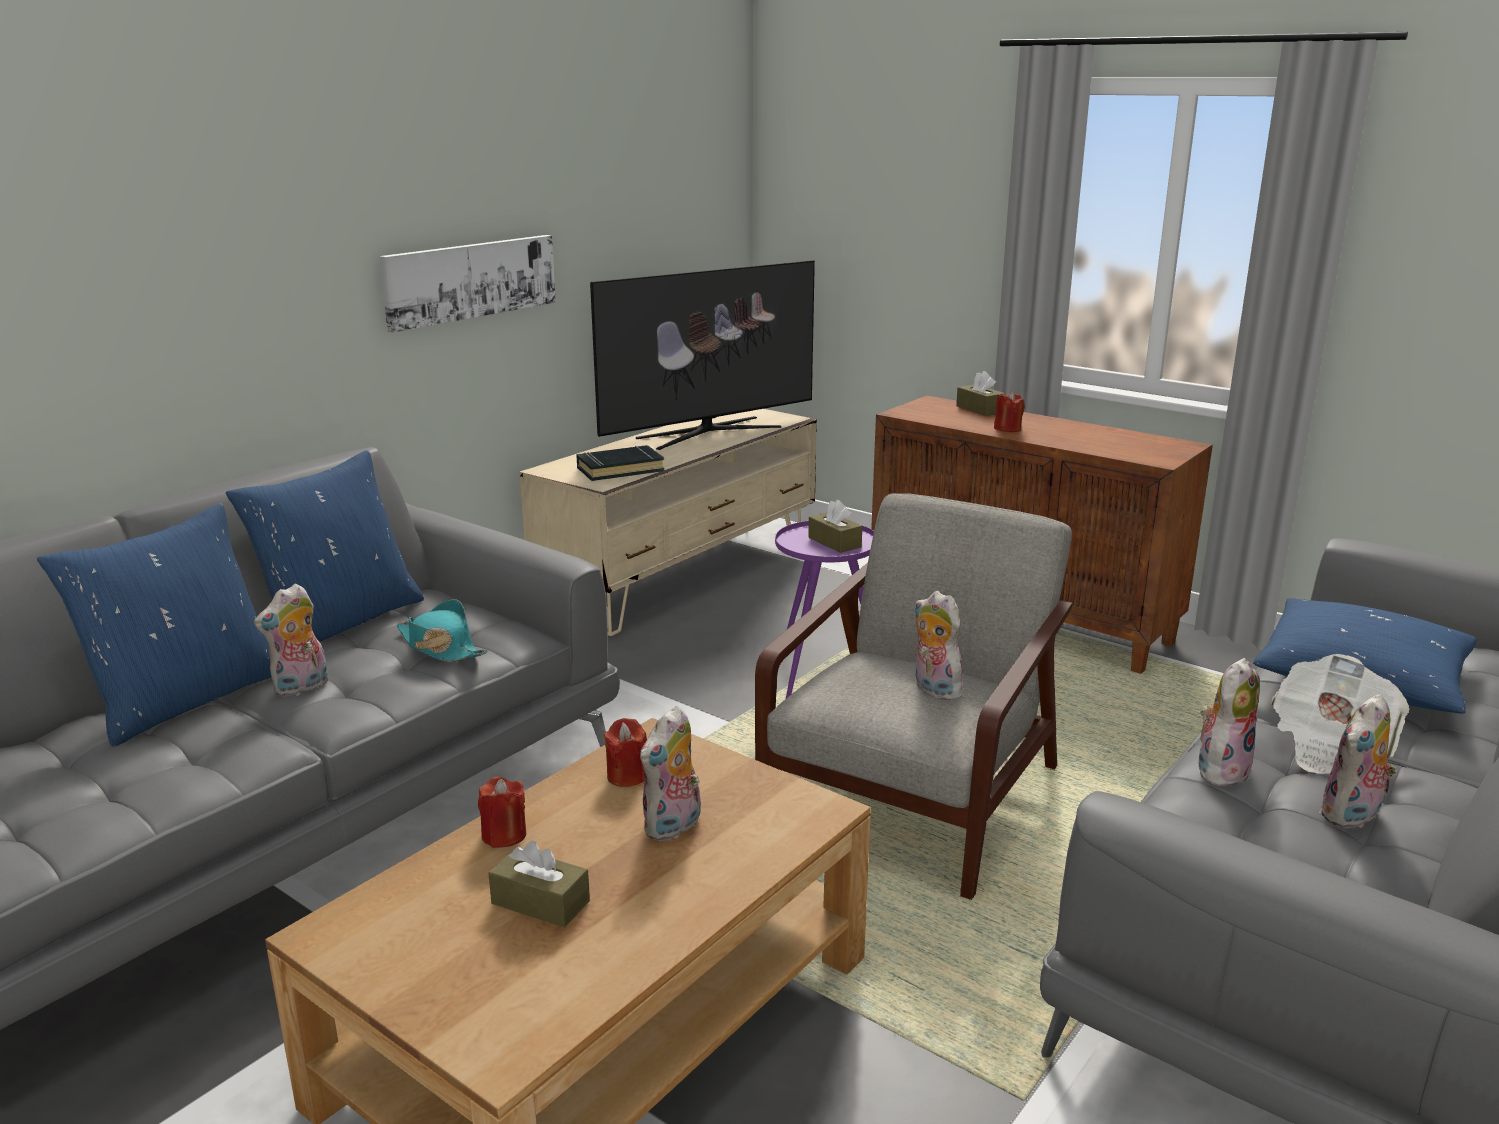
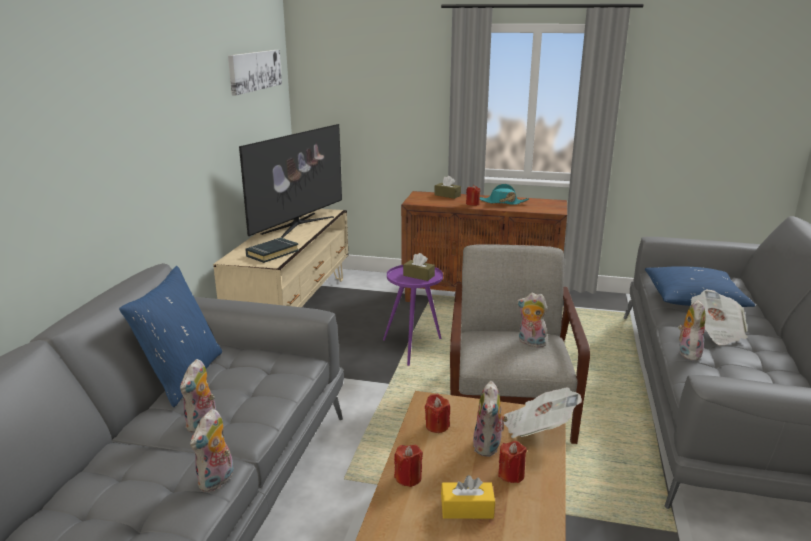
camera: 25 degrees left, 0 degrees up
(187, 699) = (129, 450): blue pillow -> none
(440, 647) = (264, 378): turquoise hat -> turquoise hat (502, 202)
(470, 280) = (180, 152): picture -> picture (254, 71)
(540, 902) = (467, 509): brown tissue box -> yellow tissue box
(663, 876) = (511, 474): none -> red candle
(785, 823) = (537, 429): none -> newspaper
(1352, 816) = (752, 361): plush toy -> plush toy (217, 481)

